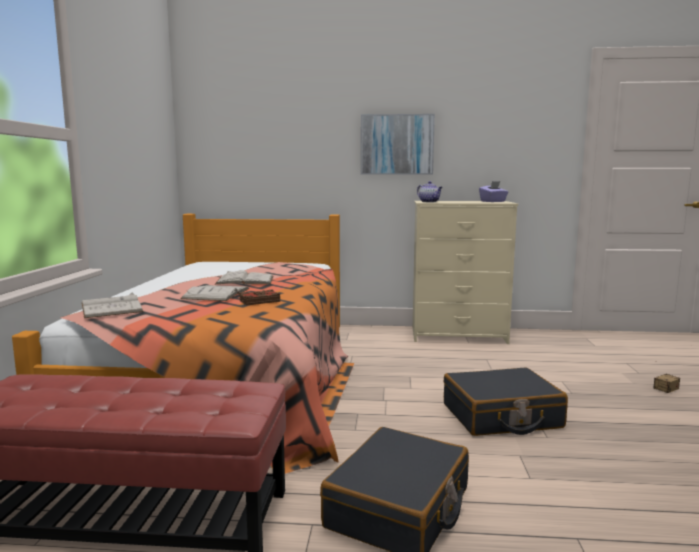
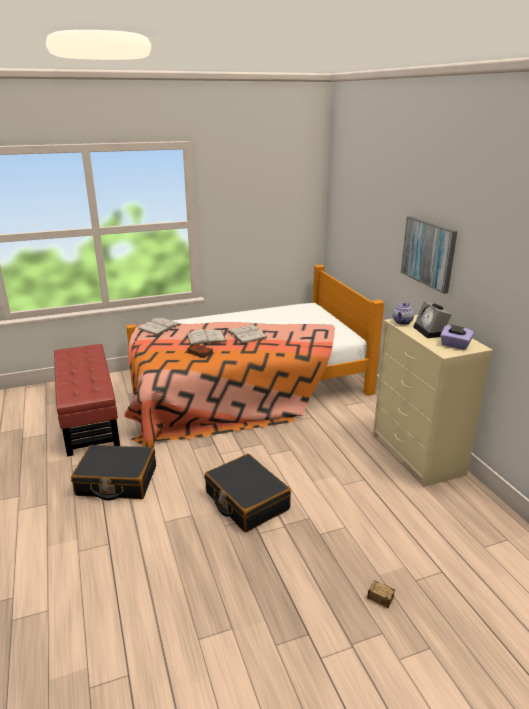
camera: 65 degrees right, 15 degrees up
(459, 201) = (431, 332): none -> alarm clock

